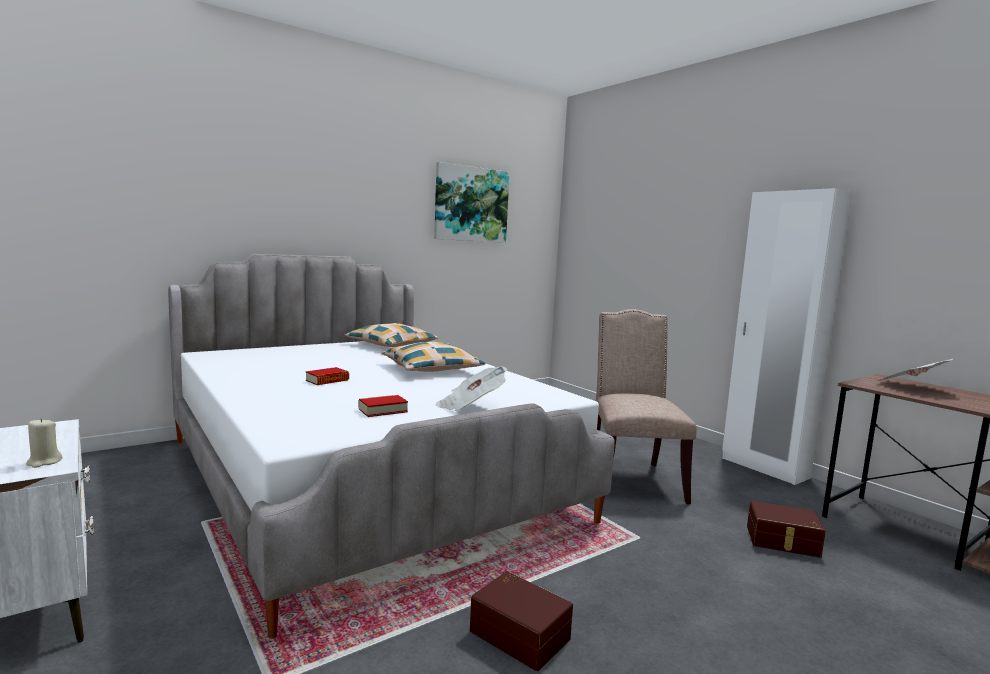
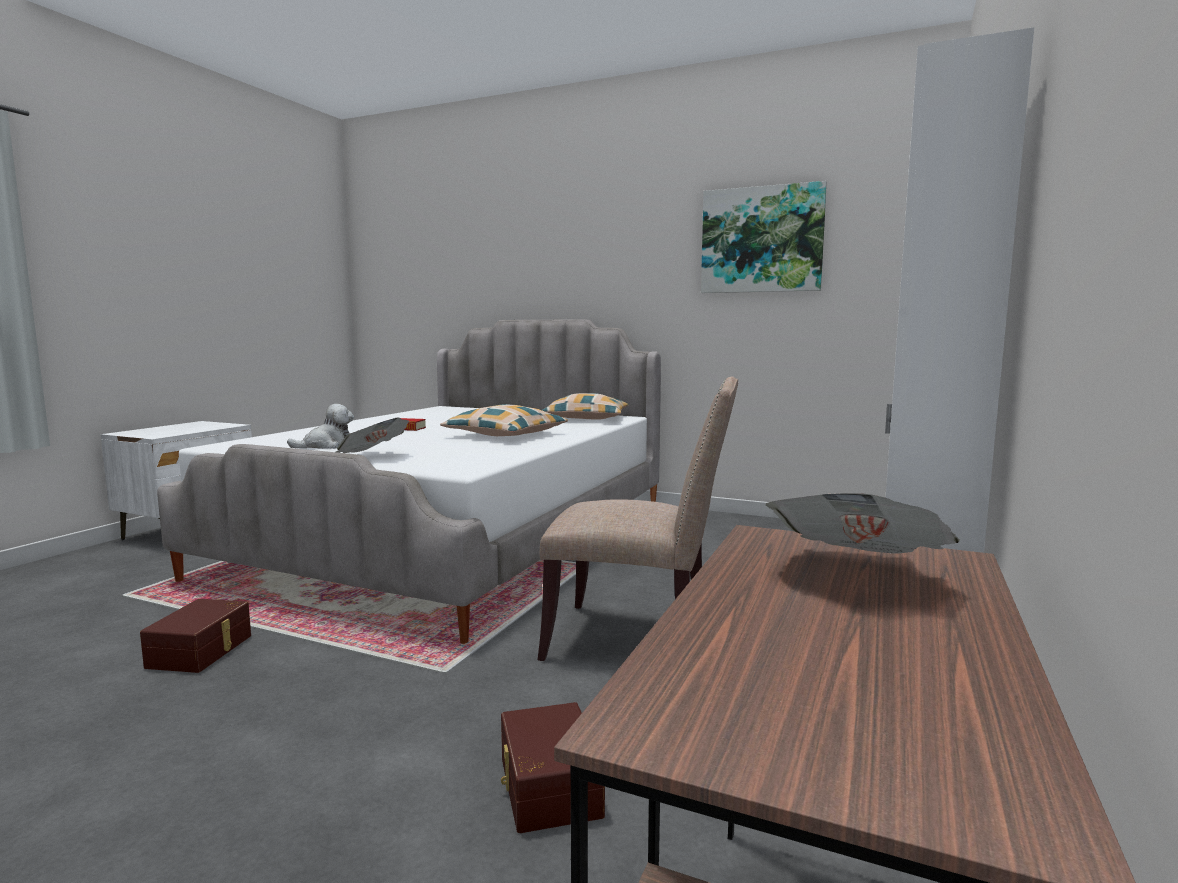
camera: 60 degrees right, 0 degrees up
(44, 462) = (165, 434): beige candle -> none
(383, 410) = (326, 446): book -> plush toy
(631, 479) = (639, 640): beige chair -> beige chair turned 45 degrees clockwise

